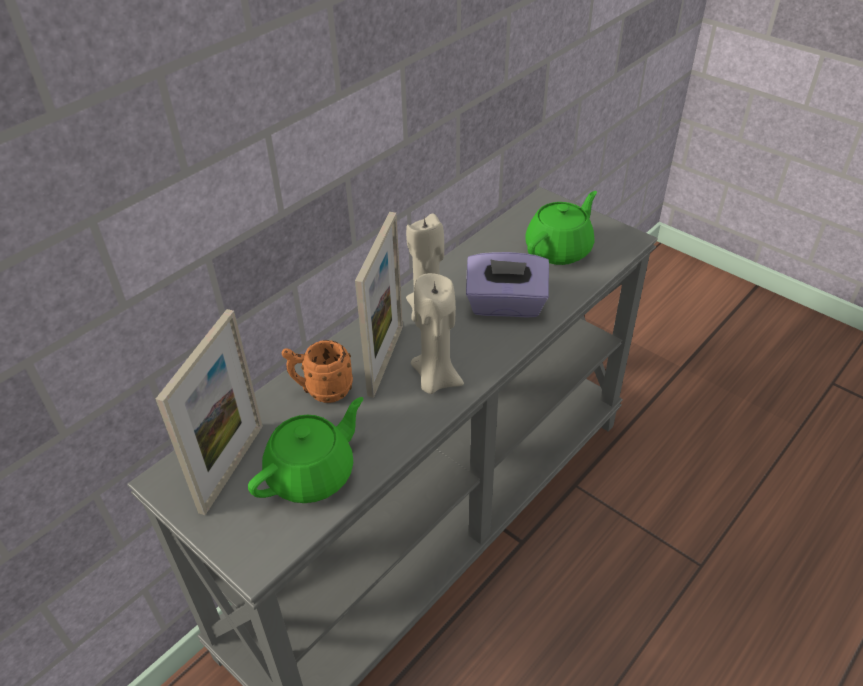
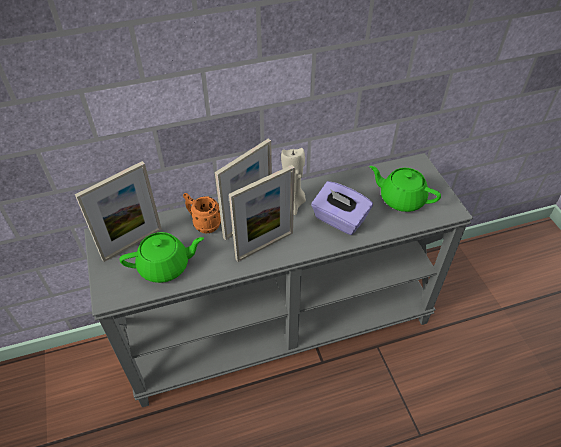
camera: 30 degrees right, 5 degrees up
(435, 380) = (264, 246): beige candle -> picture frame
(559, 249) = (401, 199): green teapot -> green teapot turned 135 degrees counterclockwise

